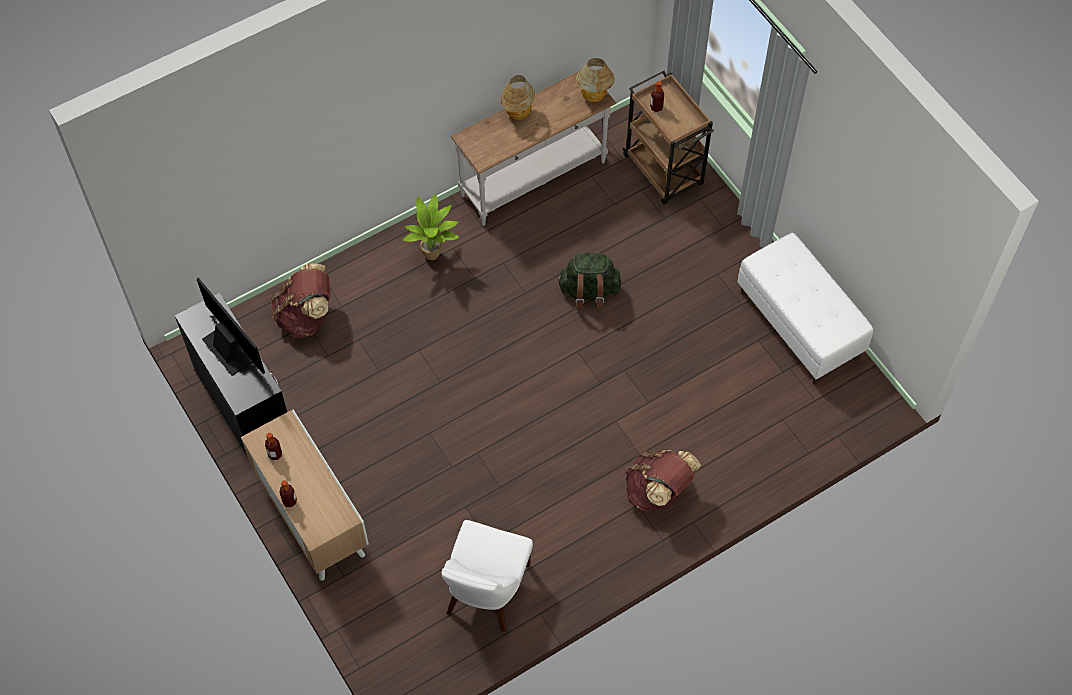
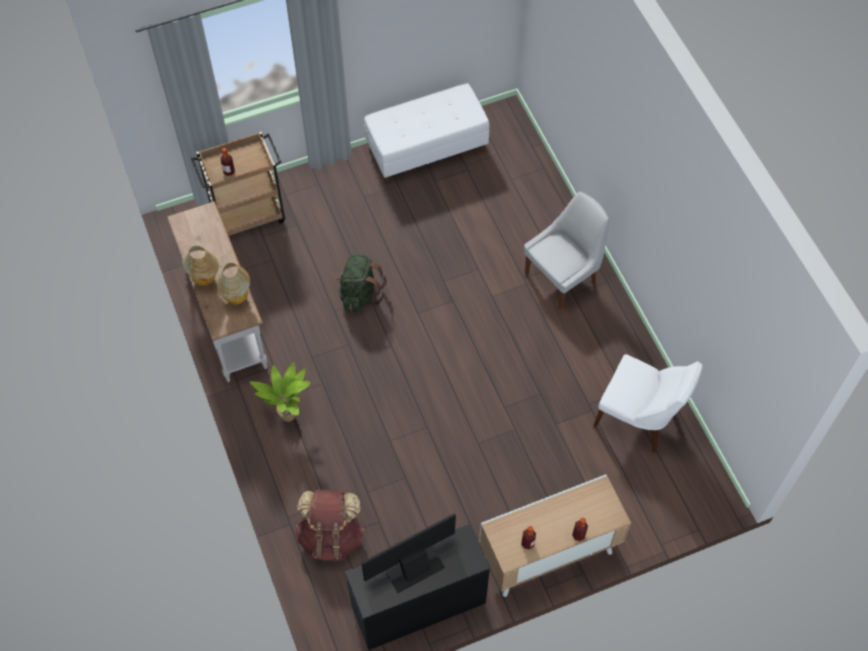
camera: 80 degrees left, 0 degrees up
(594, 97) = (203, 216): table lamp -> table lamp (237, 297)
(658, 491) = (563, 277): brown backpack -> white chair

